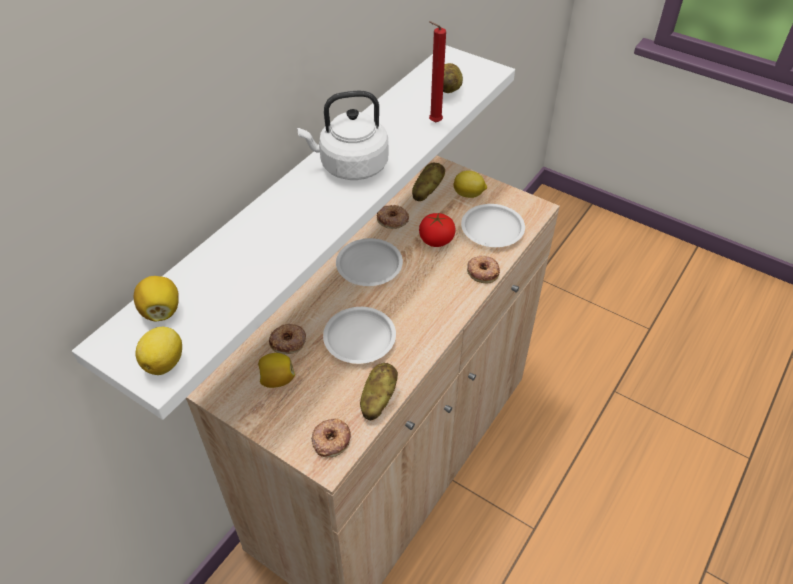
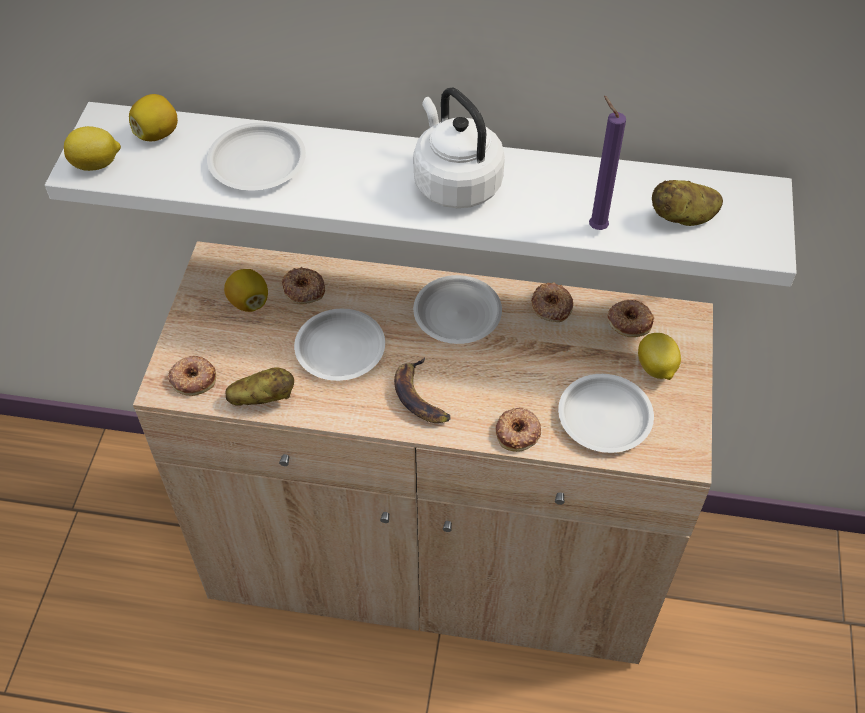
camera: 65 degrees right, 5 degrees up
(249, 258) = (258, 163): none -> white plate
(427, 191) = (629, 321): potato -> donut
(428, 308) = (421, 396): none -> banana
(433, 123) = (595, 227): red candle -> purple candle
(436, 240) = (543, 364): tomato -> none

